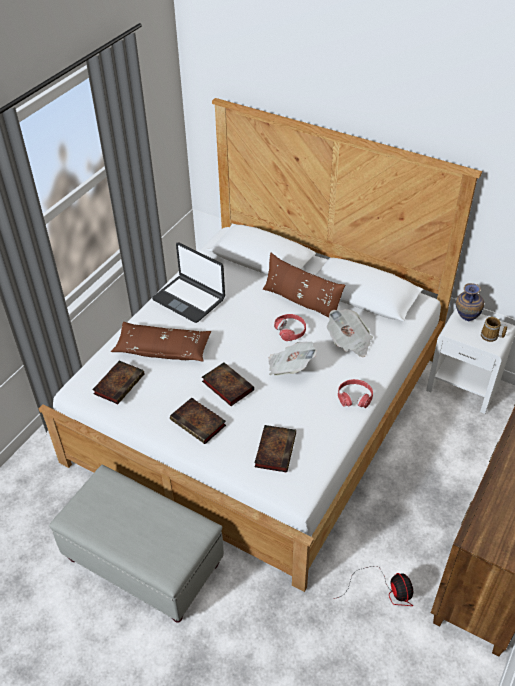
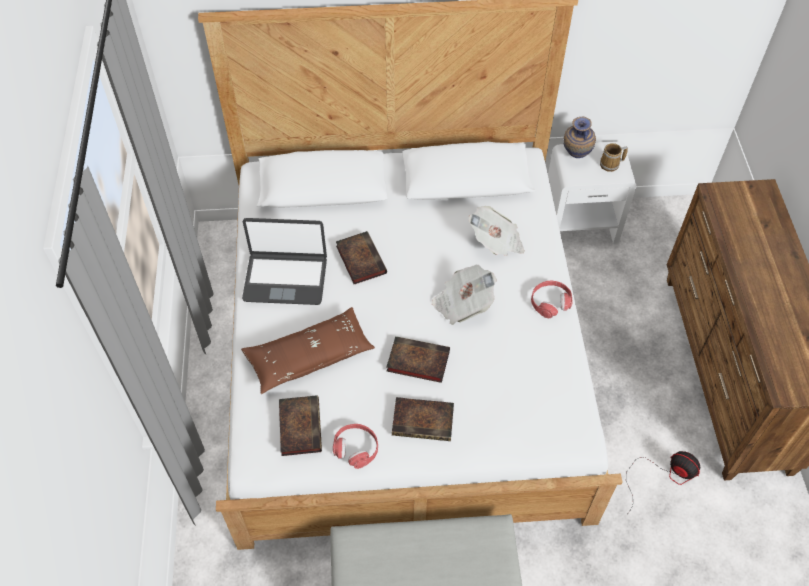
camera: 35 degrees left, 10 degrees up
(275, 449) = (523, 404): book -> book (360, 259)
(290, 330) = (427, 259): red headphones -> red headphones (356, 448)
(301, 302) = (410, 219): brown pillow -> none

